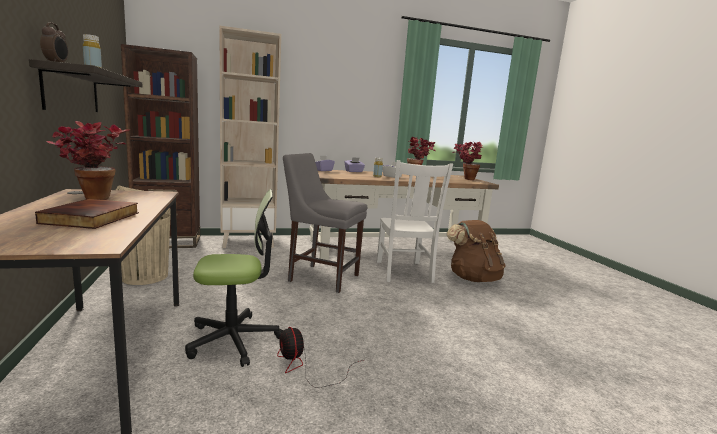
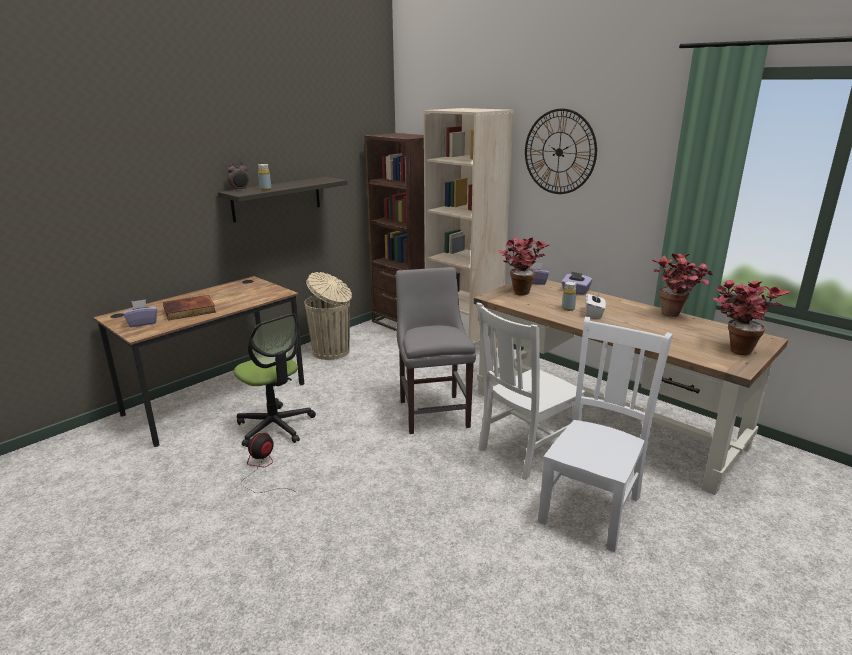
camera: 60 degrees right, 10 degrees up
(57, 238) = (143, 323): none -> purple tissue box
(92, 198) = (238, 290): potted plant -> potted plant (519, 291)
(317, 78) = (559, 152): none -> wall clock
(473, 278) = (592, 507): brown backpack -> white chair

